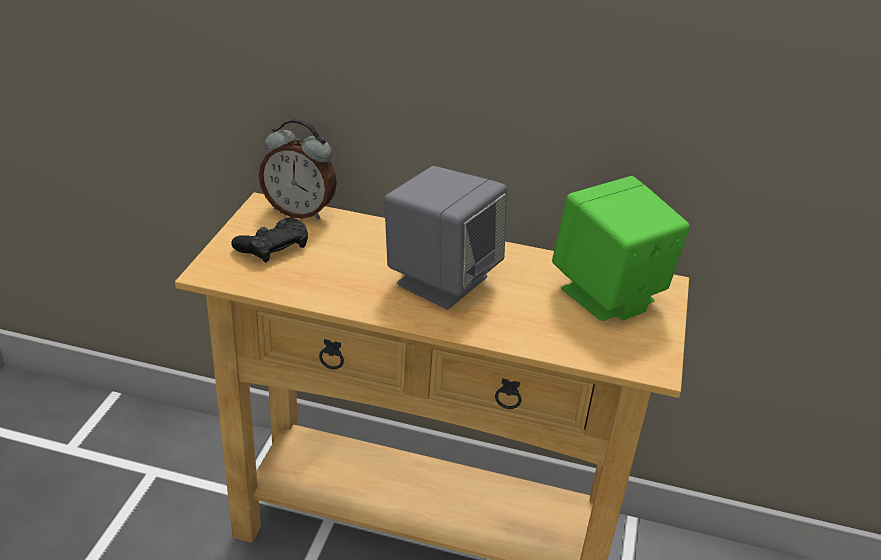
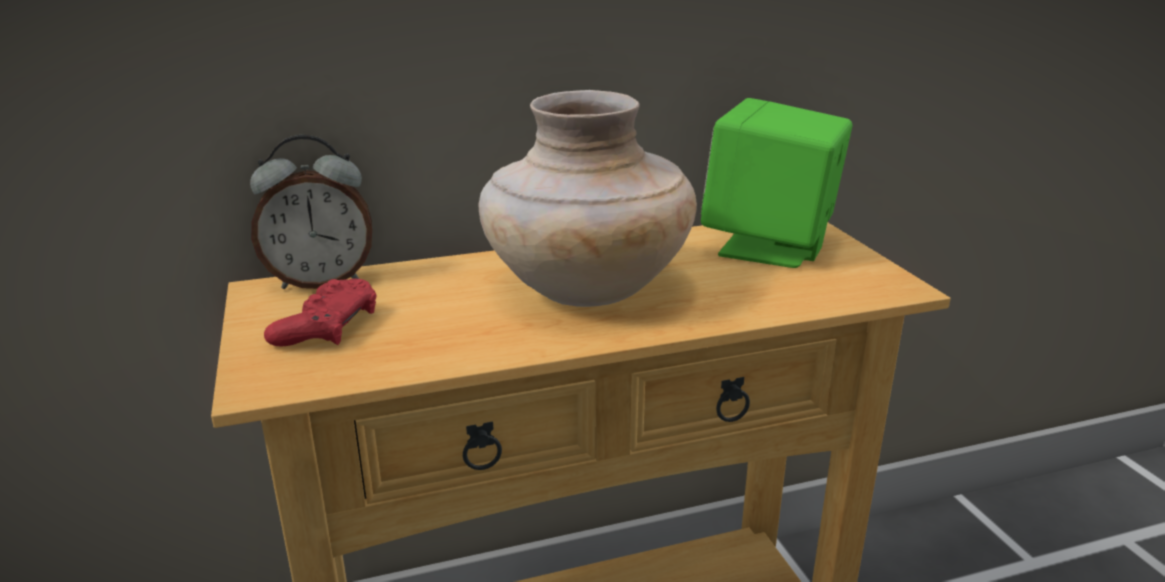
camera: 30 degrees left, 10 degrees down
(273, 246) = (327, 326): black game controller -> red game controller
(441, 280) = (586, 289): grey speaker -> beige vase

